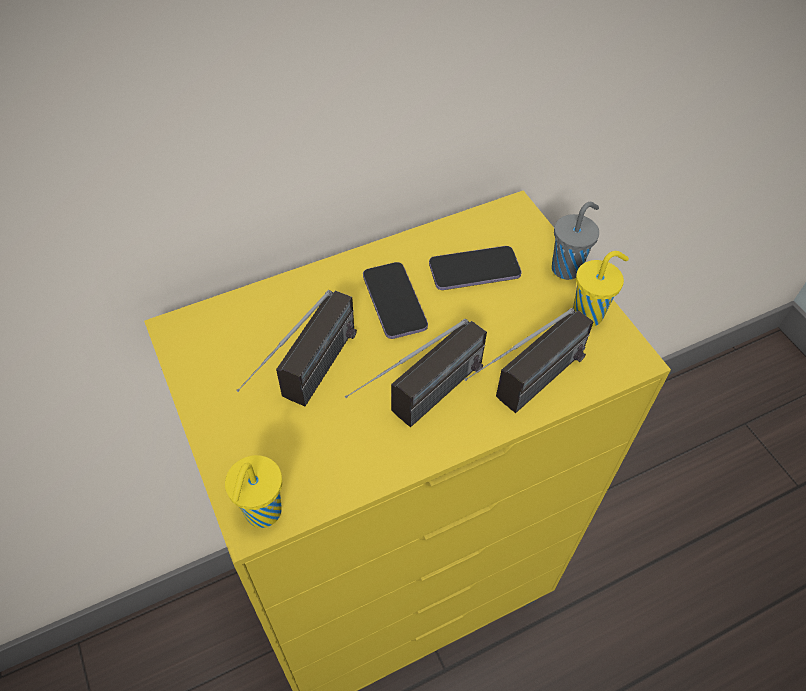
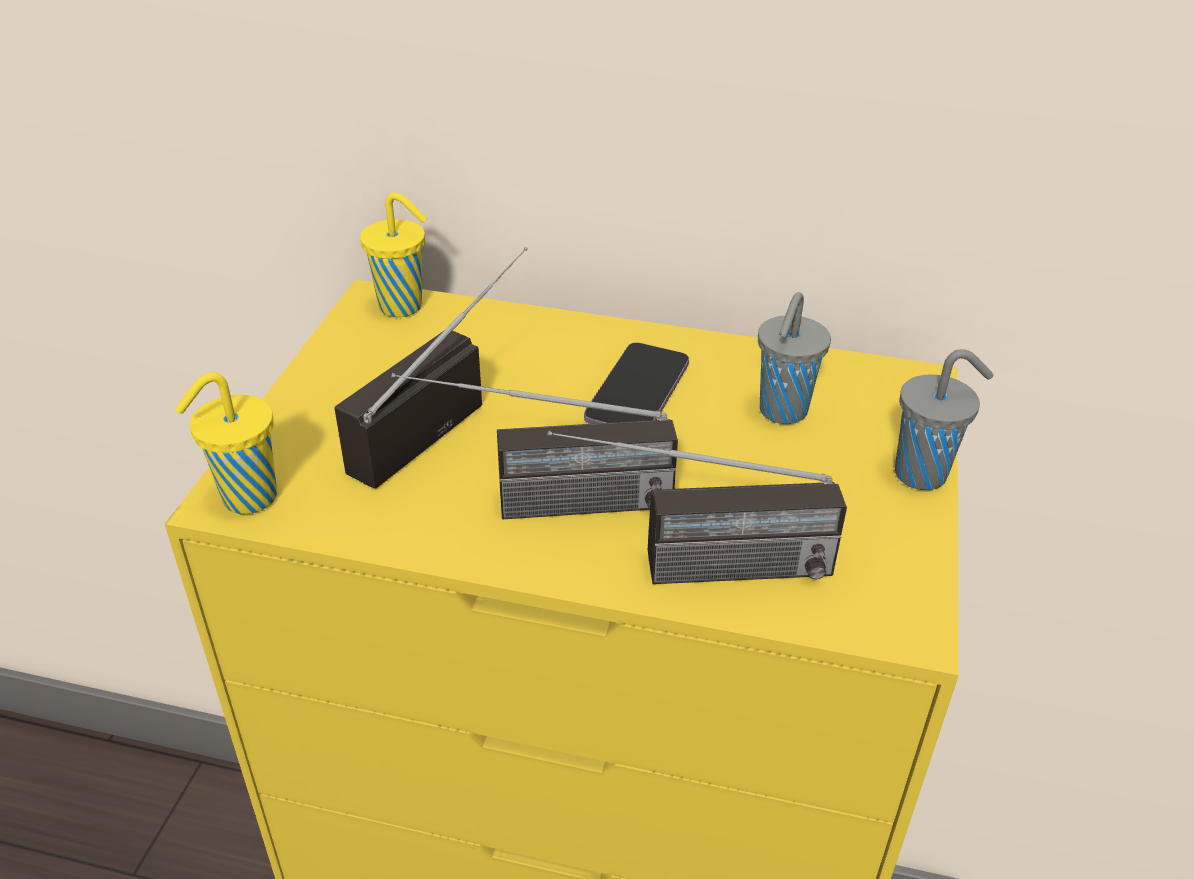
camera: 40 degrees right, 15 degrees down
(308, 385) = (441, 415): radio -> radio turned 150 degrees clockwise
(474, 270) = (782, 412): phone -> grey cup
(589, 314) = (896, 540): yellow cup -> yellow cup (403, 307)

